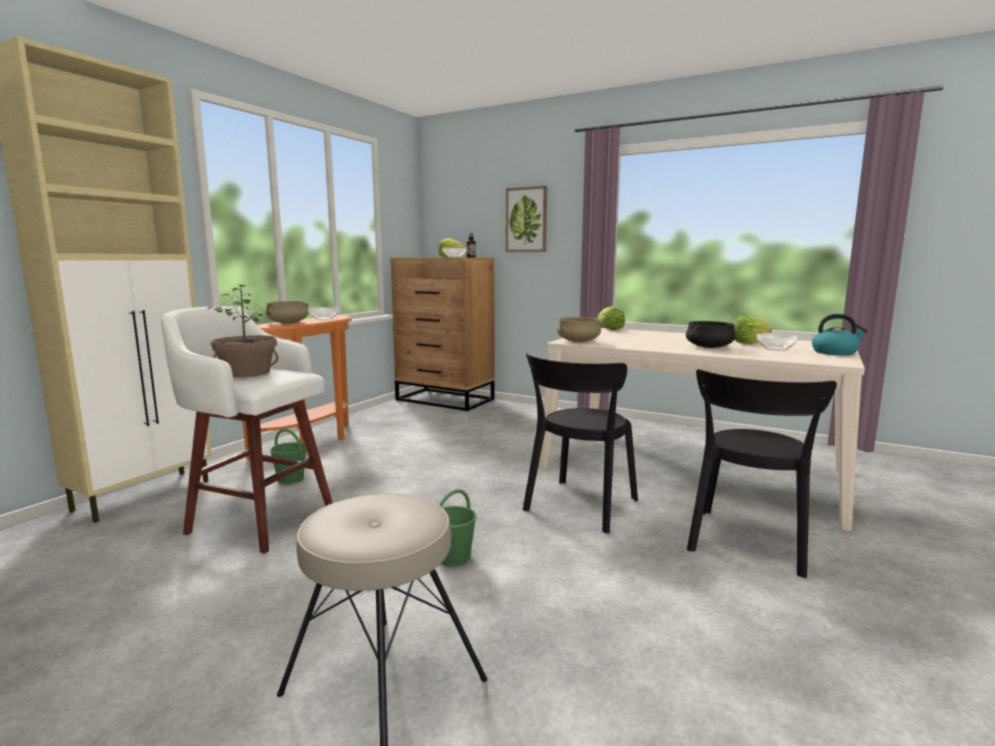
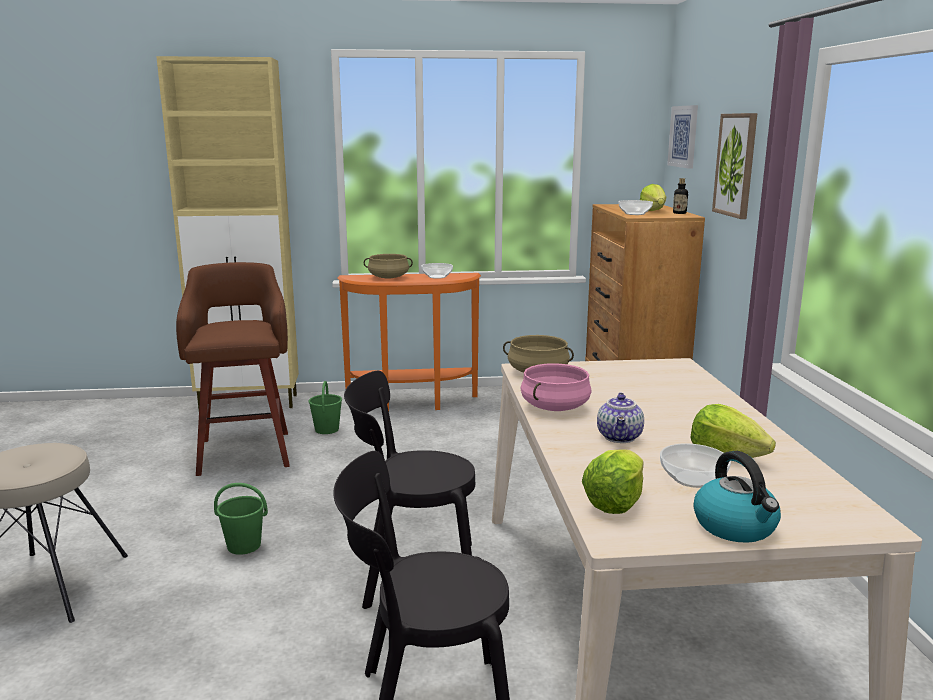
camera: 55 degrees right, 5 degrees up
(247, 372) = (231, 326): potted plant -> none
(258, 519) = (245, 451): white stool -> brown stool
(449, 207) = (684, 136): none -> picture
(609, 329) = (684, 366): lettuce -> lettuce (615, 503)
(647, 347) = (555, 407): none -> pink cooking pot
(709, 347) = (620, 437): black cooking pot -> teapot

